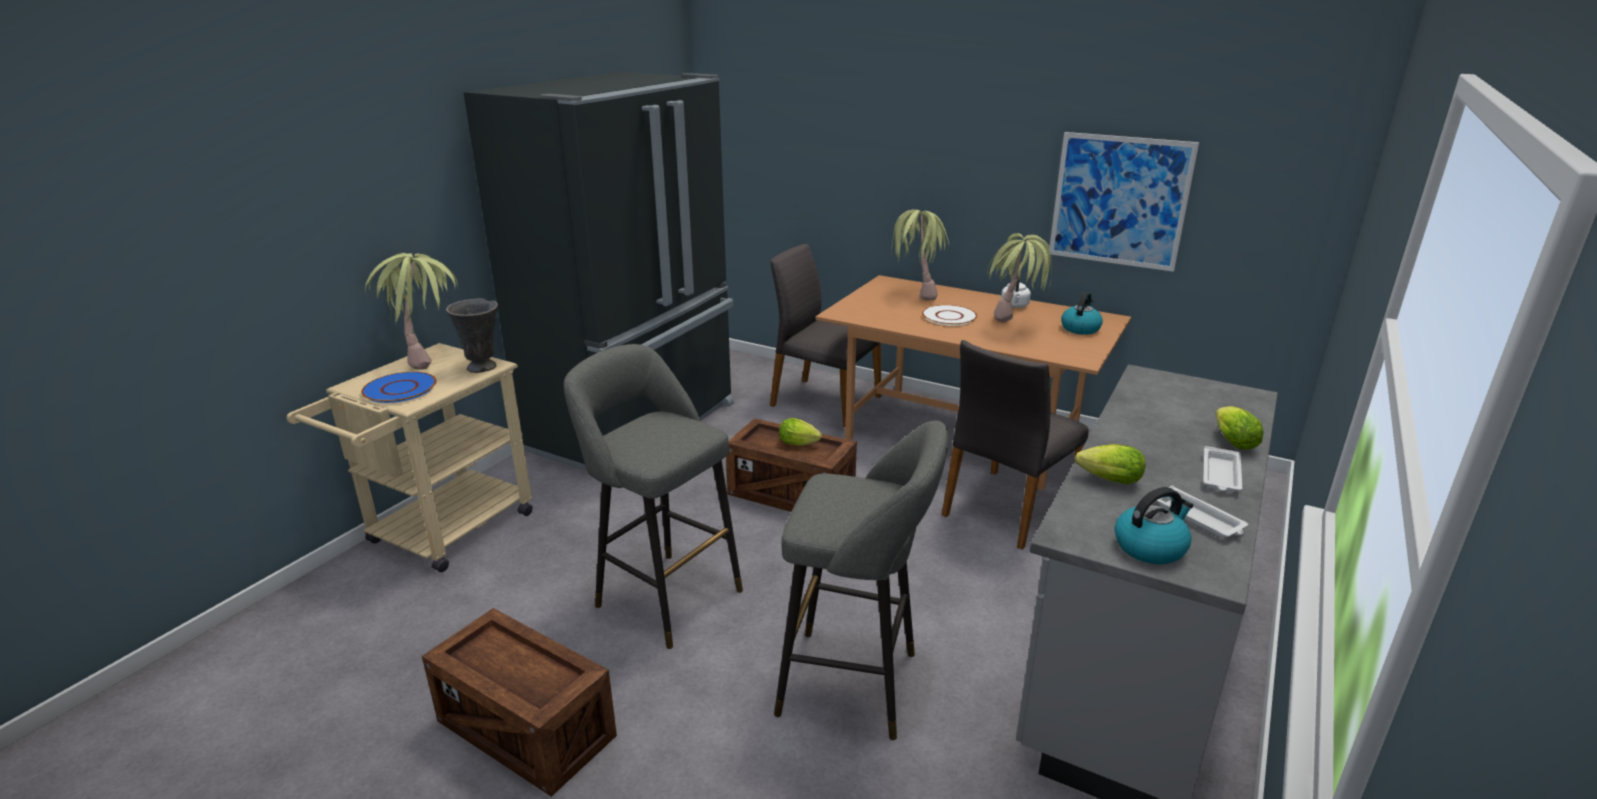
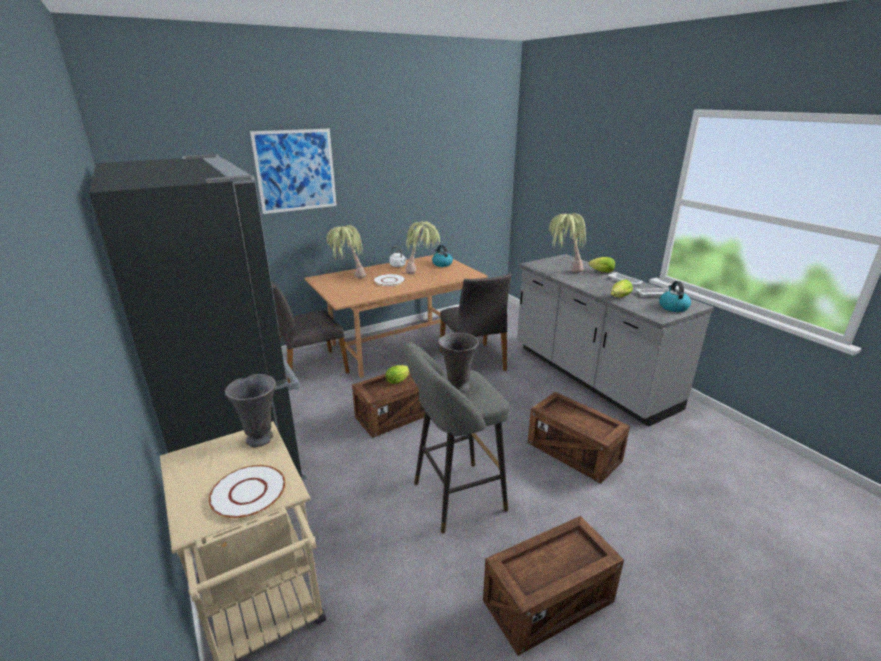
camera: 60 degrees left, 0 degrees up
(399, 389) = (248, 492): blue plate -> white plate
(428, 358) = (191, 466): potted plant -> potted plant (563, 270)
(655, 430) = (457, 388): none -> grey vase
(857, 685) = (574, 452): grey stool -> crate
(1119, 201) = (428, 197): picture -> picture (296, 171)

